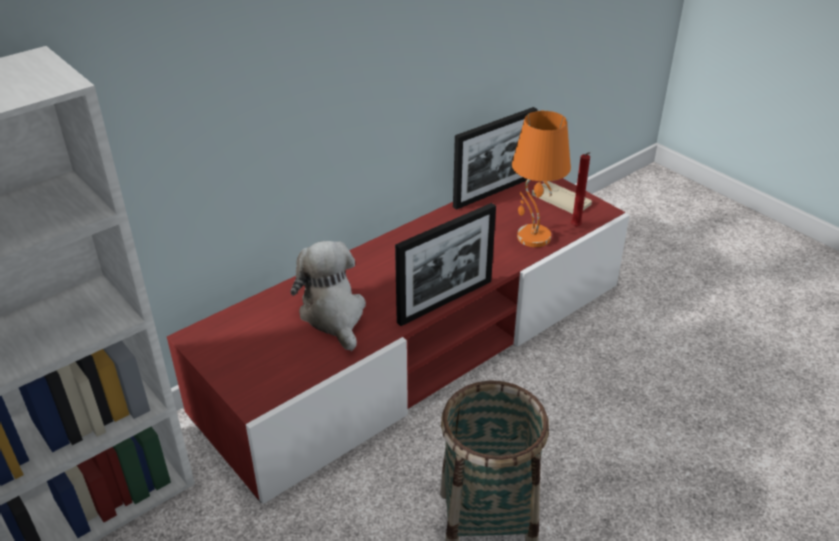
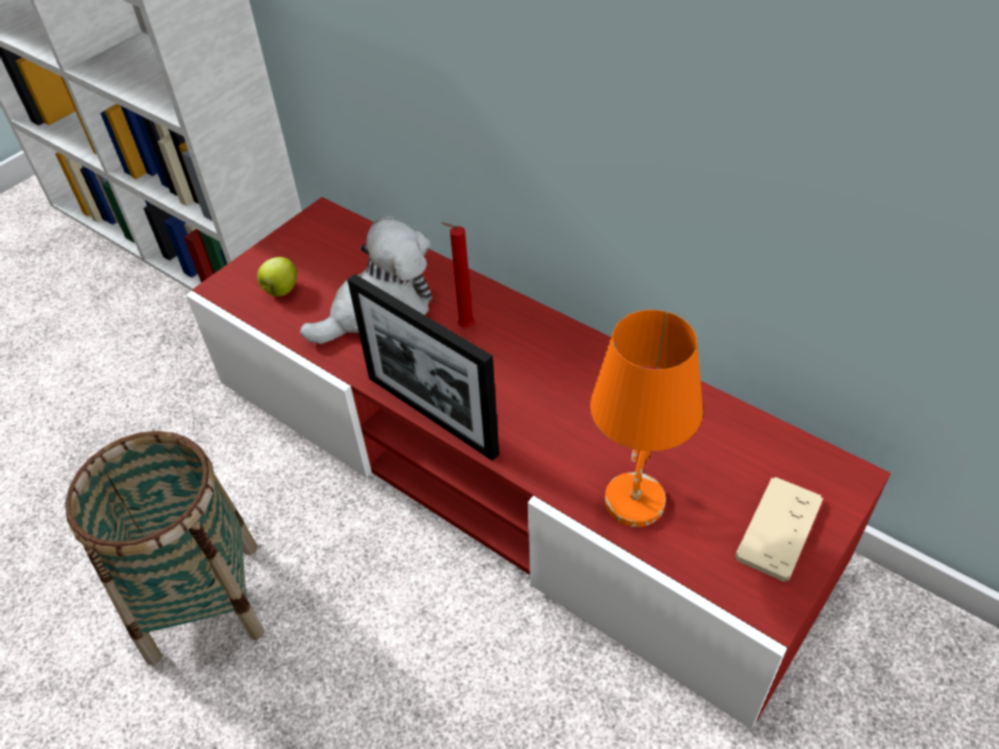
camera: 80 degrees right, 10 degrees up
(280, 366) = (280, 291): none -> apple
(492, 192) = (749, 425): picture frame -> none
(576, 228) = (691, 563): red candle -> red candle (463, 327)

